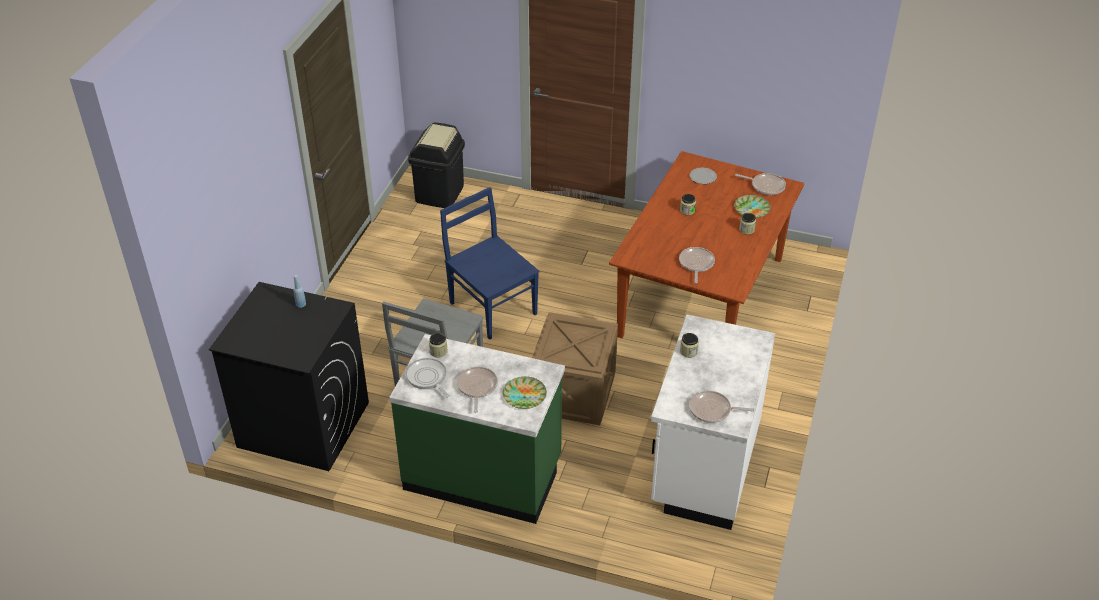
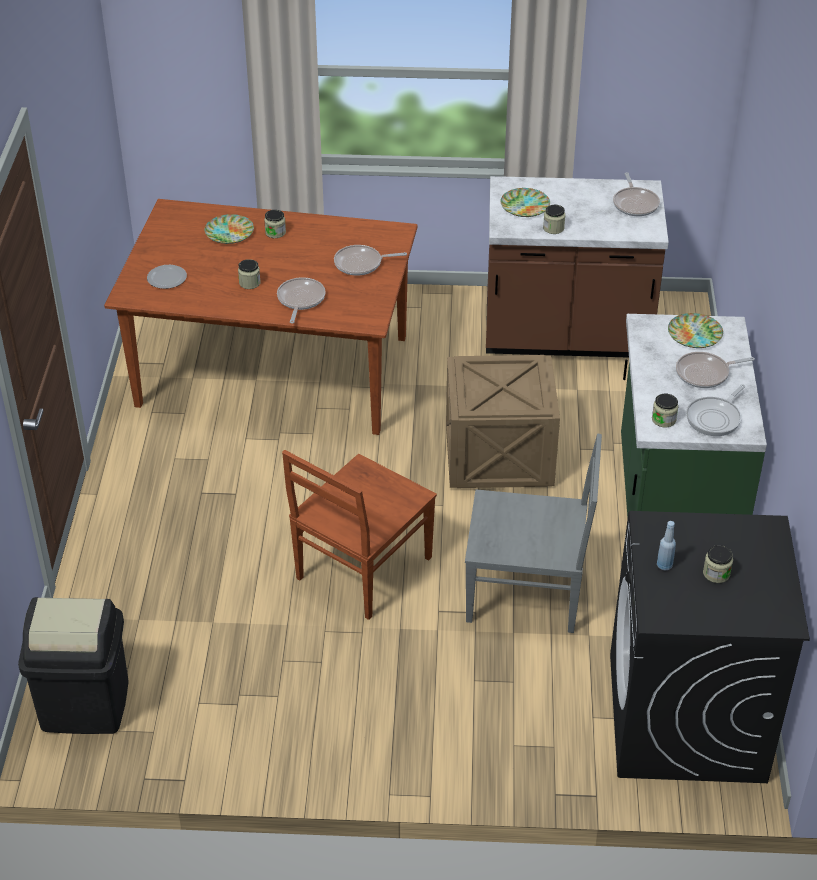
camera: 105 degrees left, 0 degrees up
(281, 325) = (716, 573): none -> jar
(492, 307) = (361, 570): blue chair -> brown chair
(703, 466) = (566, 337): white counter -> brown counter
(725, 342) = (524, 206): none -> plate
(765, 186) = (175, 226): frying pan -> frying pan (300, 300)

